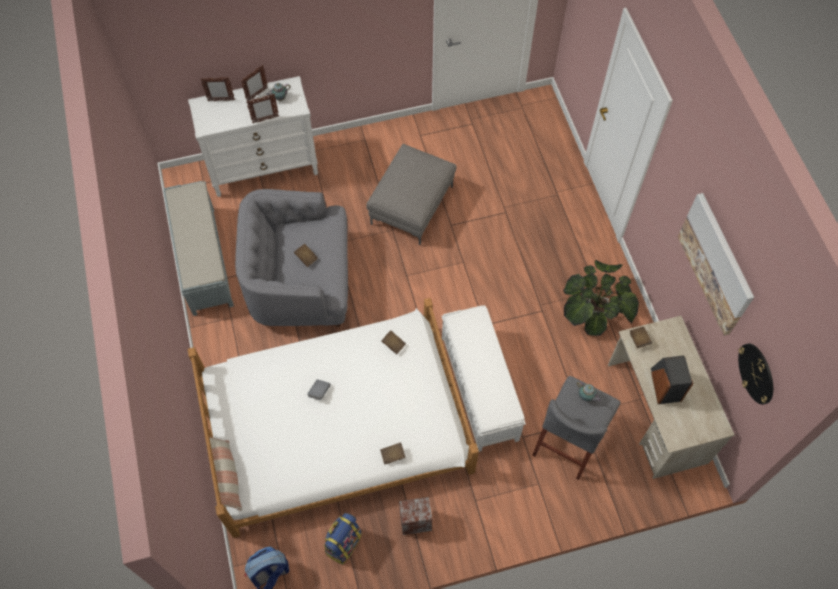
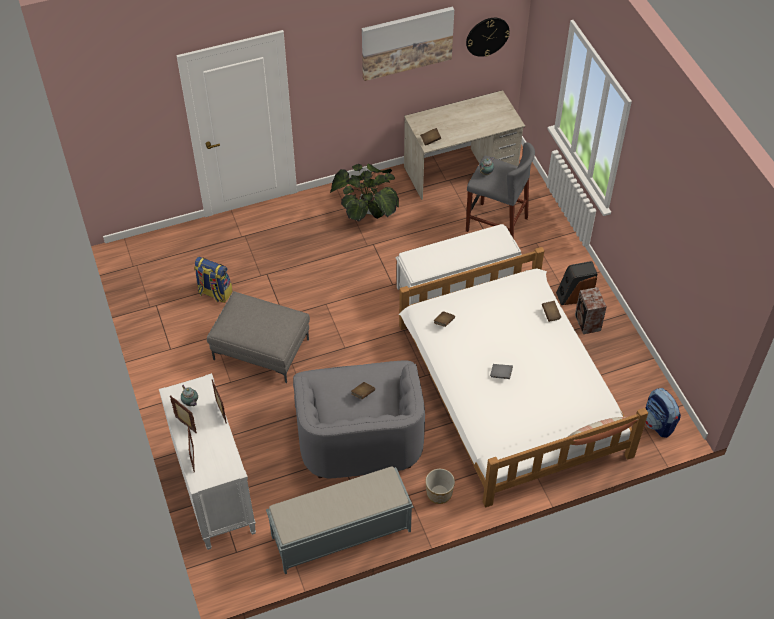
camera: 95 degrees left, 10 degrees down
(227, 344) = (439, 493): none -> planter
(343, 543) = (618, 372): backpack -> backpack (214, 293)
(665, 385) = (468, 126): speaker -> speaker (574, 296)

